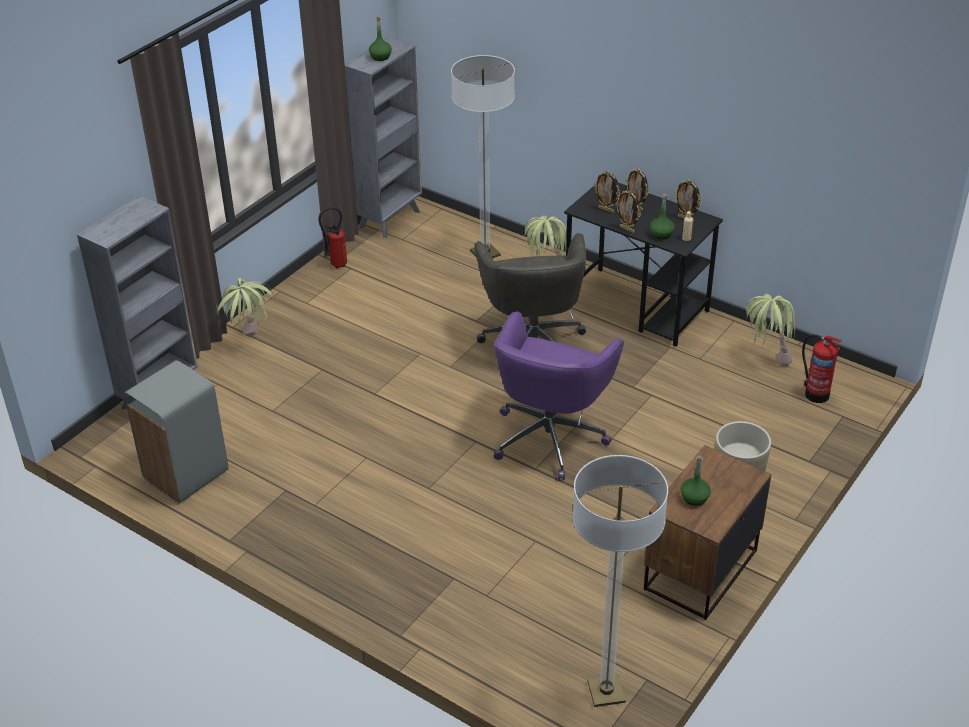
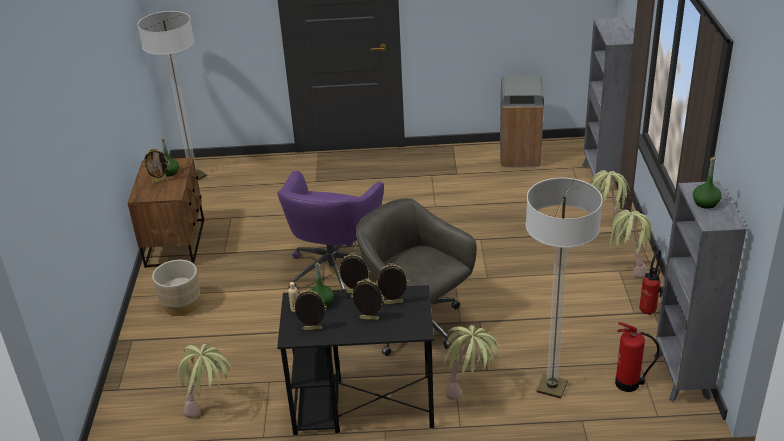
camera: 145 degrees right, 5 degrees down
(298, 300) = (627, 269): none -> potted plant
(550, 436) = (334, 270): purple office chair -> purple office chair turned 150 degrees counterclockwise
(715, 487) = (160, 182): none -> picture frame
(815, 393) = (150, 399): fire extinguisher -> fire extinguisher (629, 384)

